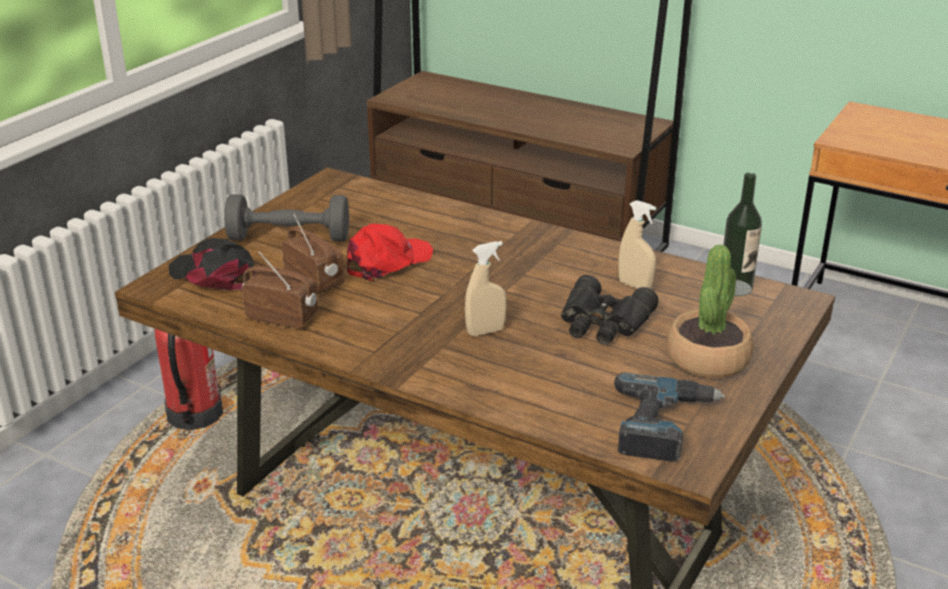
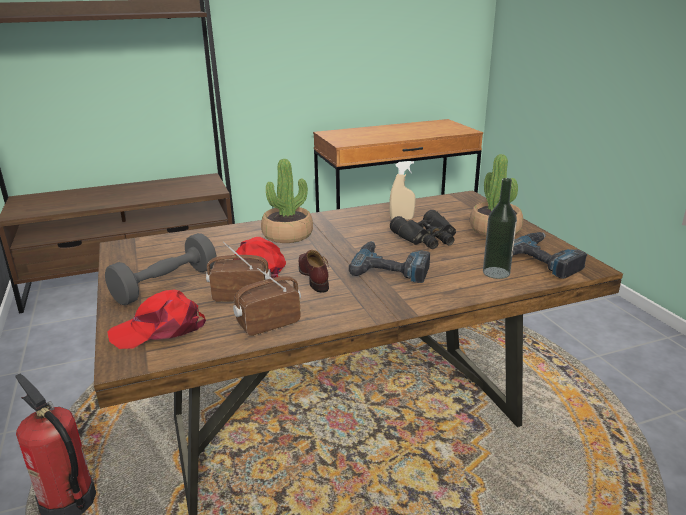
camera: 50 degrees left, 5 degrees down
(214, 275) = (160, 330): black cap -> red cap
(404, 297) = (314, 276): none -> brown shoe
(480, 241) = (287, 235): none -> potted plant
(485, 331) = (391, 268): beige spray bottle -> power drill
(735, 287) = (437, 202): bottle -> bottle (496, 273)

